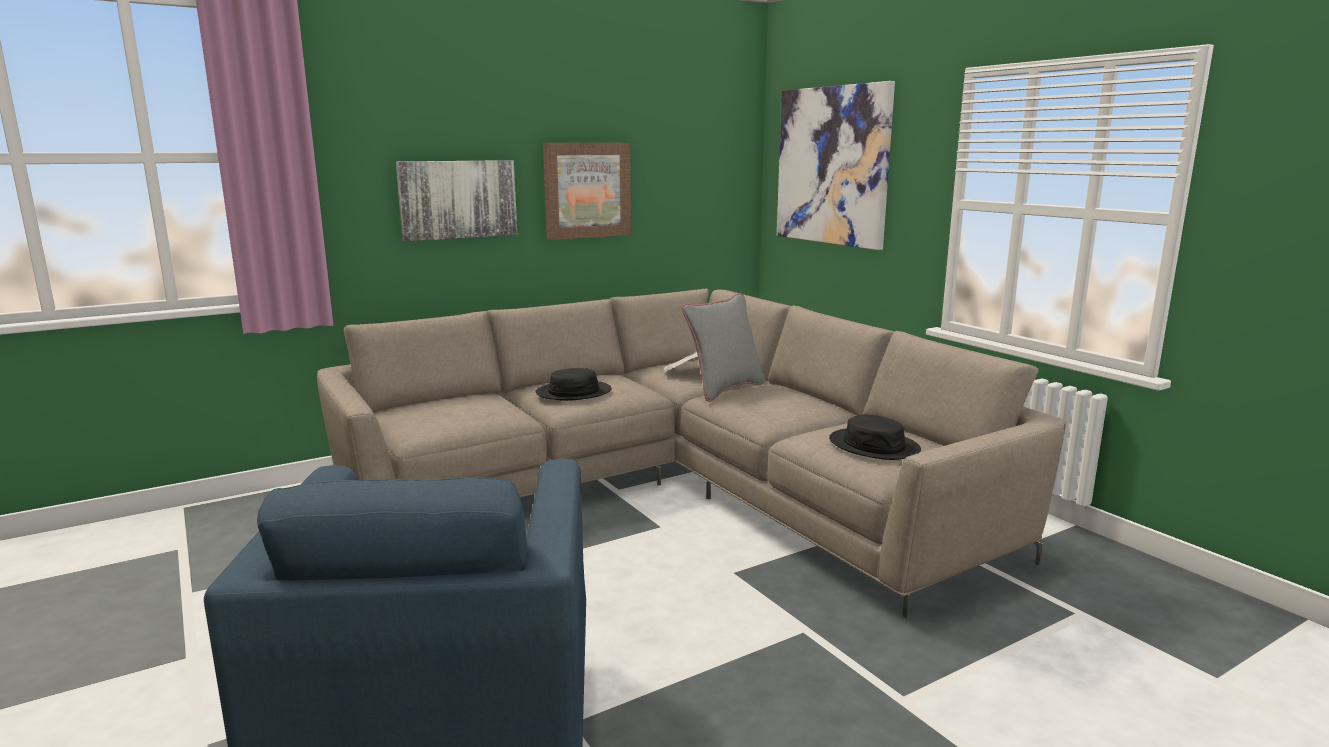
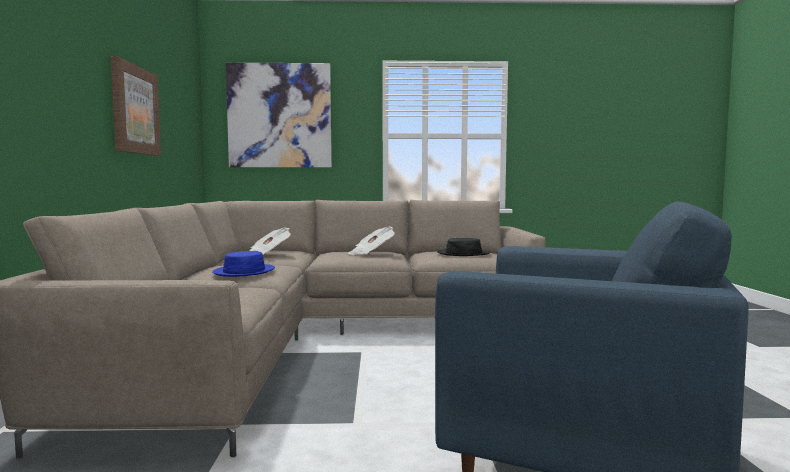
camera: 60 degrees left, 10 degrees down
(458, 199) = (59, 93): picture -> none
(573, 392) = (244, 272): black hat -> blue hat
(724, 389) = (318, 256): grey pillow -> none
(779, 404) = (371, 253): none -> newspaper

